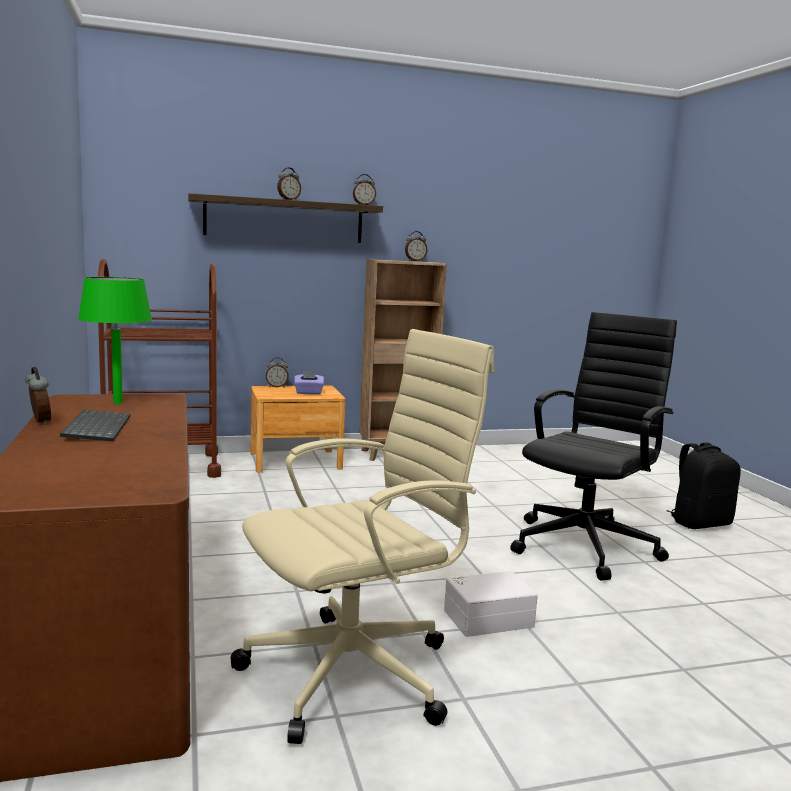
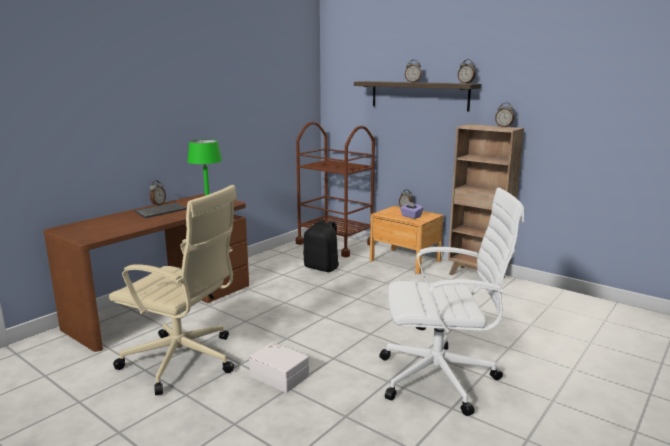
camera: 55 degrees right, 5 degrees up
(586, 545) = (441, 378): black office chair -> white office chair
(700, 523) = (591, 417): black backpack -> black backpack (322, 268)

